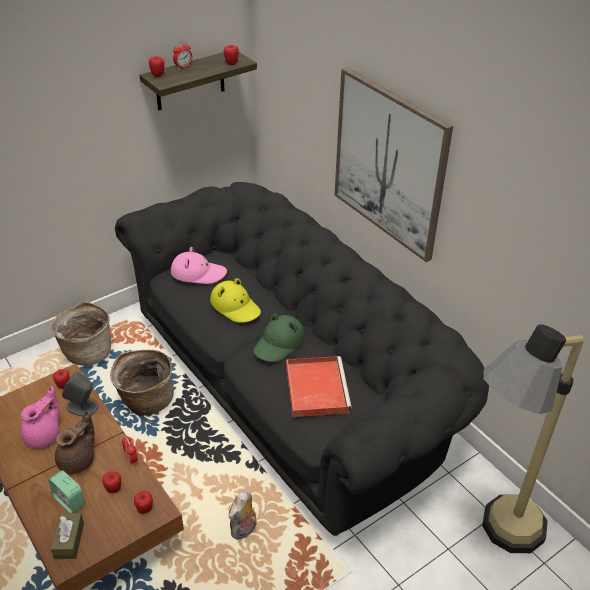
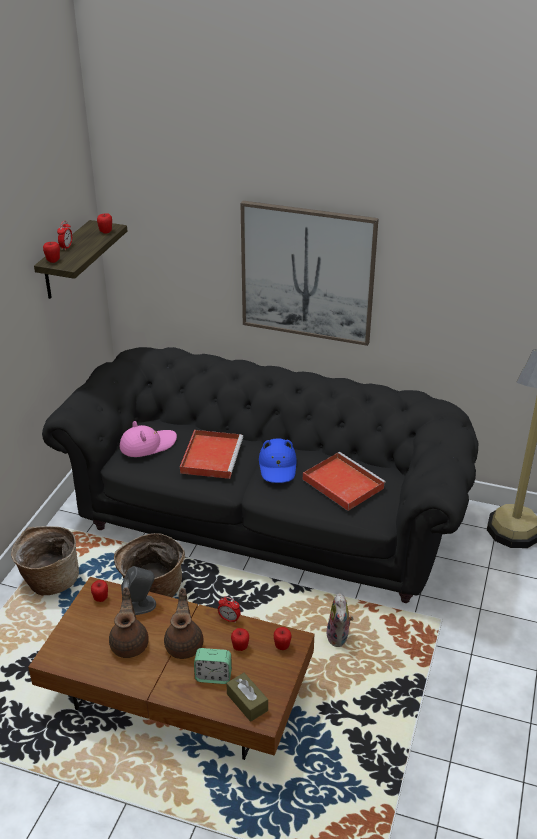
camera: 35 degrees left, 5 degrees down
(44, 435) = (130, 644): pink teapot -> brown teapot
(235, 306) = (211, 456): yellow hat -> red tray
(279, 343) = (278, 466): green hat -> blue hat

